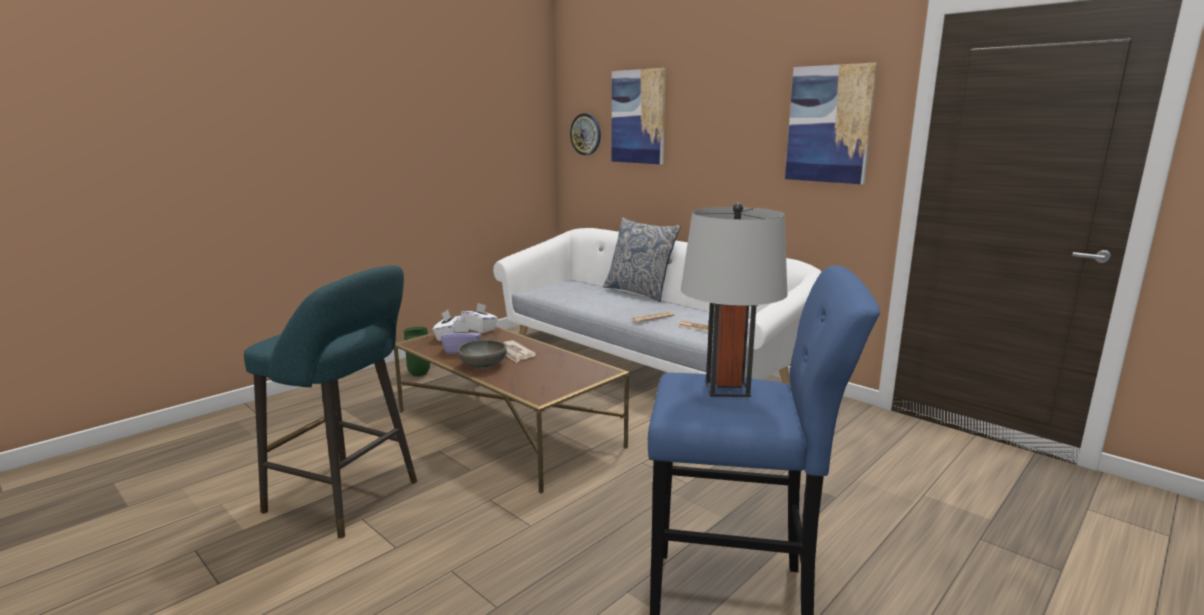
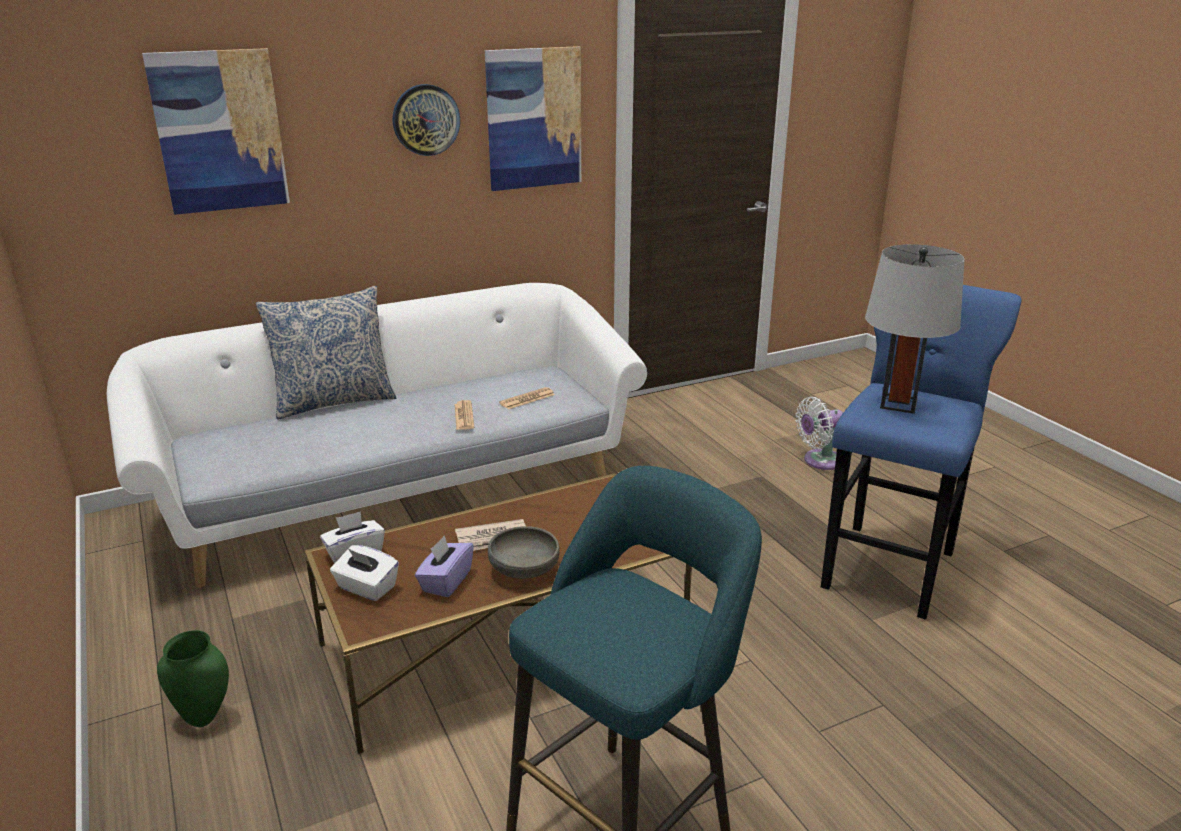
camera: 70 degrees left, 10 degrees up
(586, 134) = (86, 174): wall clock -> wall clock (426, 120)
(917, 530) = (819, 461): none -> white fan

